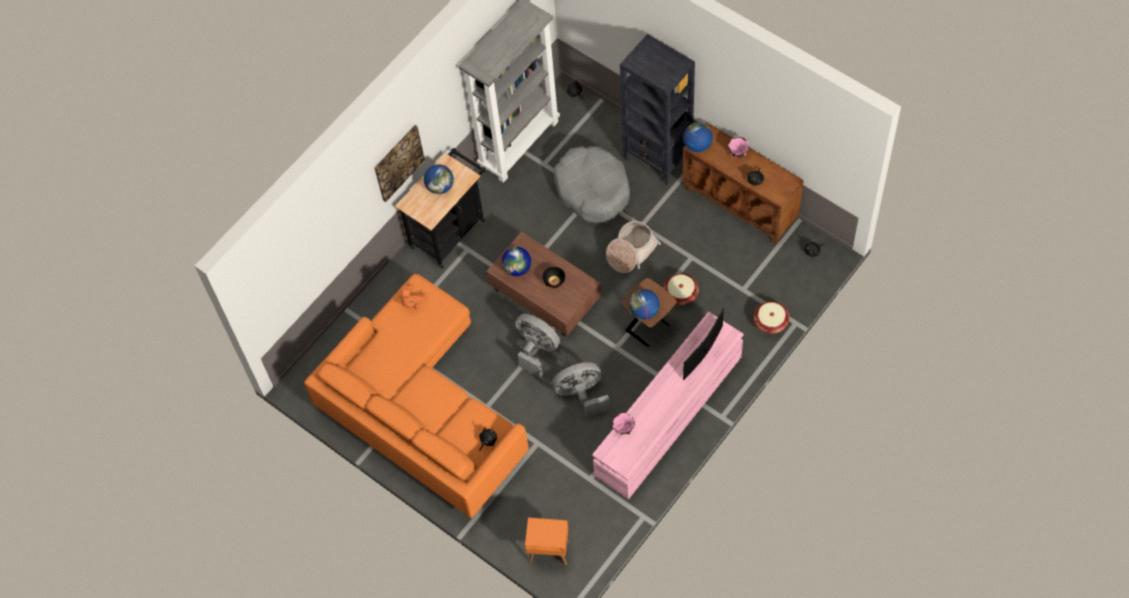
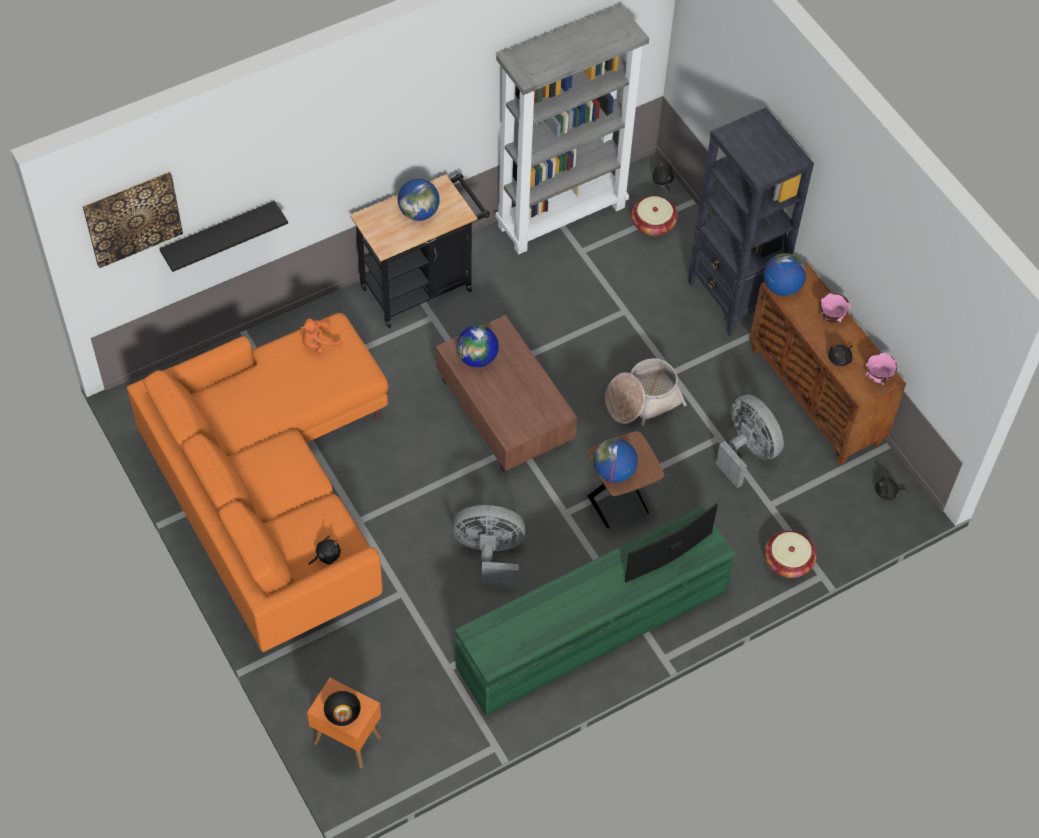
camera: 15 degrees right, 5 degrees down
(322, 257) = (219, 235): none -> black shelf
(398, 162) = (370, 153): picture -> picture (132, 218)
(537, 349) = (460, 474): grey fan -> grey fan (747, 452)
(554, 281) = (517, 392): black bowl -> black bowl (343, 714)
(593, 190) = (629, 306): grey dog bed -> none
(624, 429) = (513, 614): pink bowl -> pink bowl (878, 377)
(668, 416) = (592, 628): pink tv stand -> green tv stand
(680, 294) = (682, 479): basket -> basket (653, 224)

